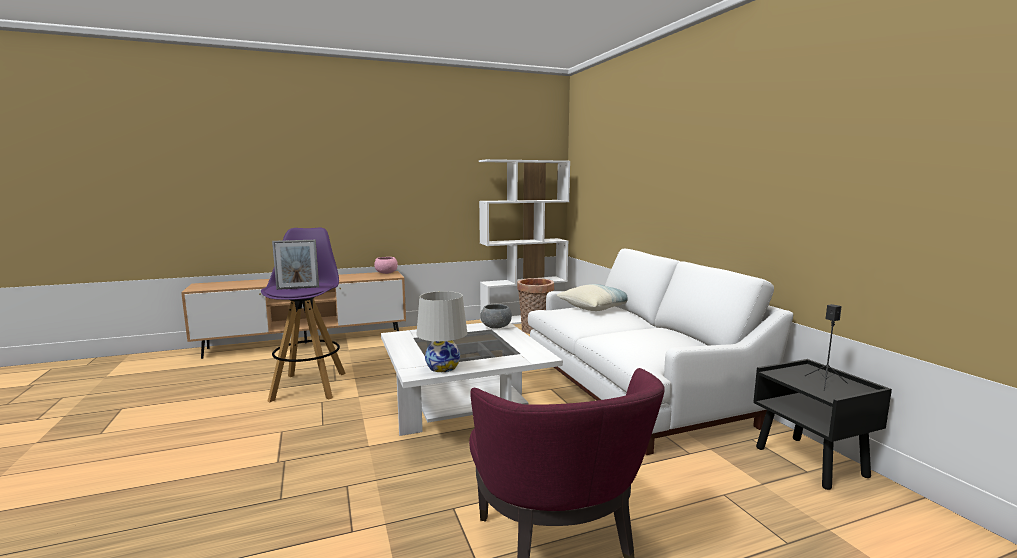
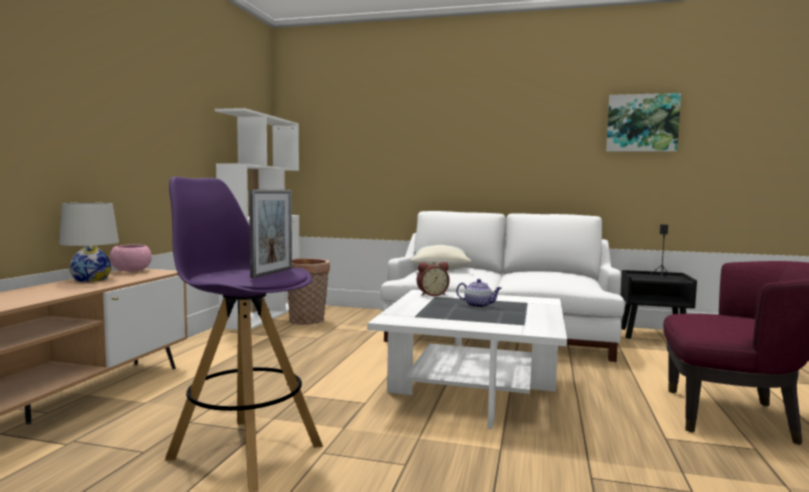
camera: 55 degrees left, 5 degrees down
(442, 367) = (538, 323): white table lamp -> white table lamp (91, 279)
(478, 344) = (478, 305): none -> teapot
(496, 327) = (432, 294): grey bowl -> alarm clock
(855, 145) = (642, 123): none -> picture

